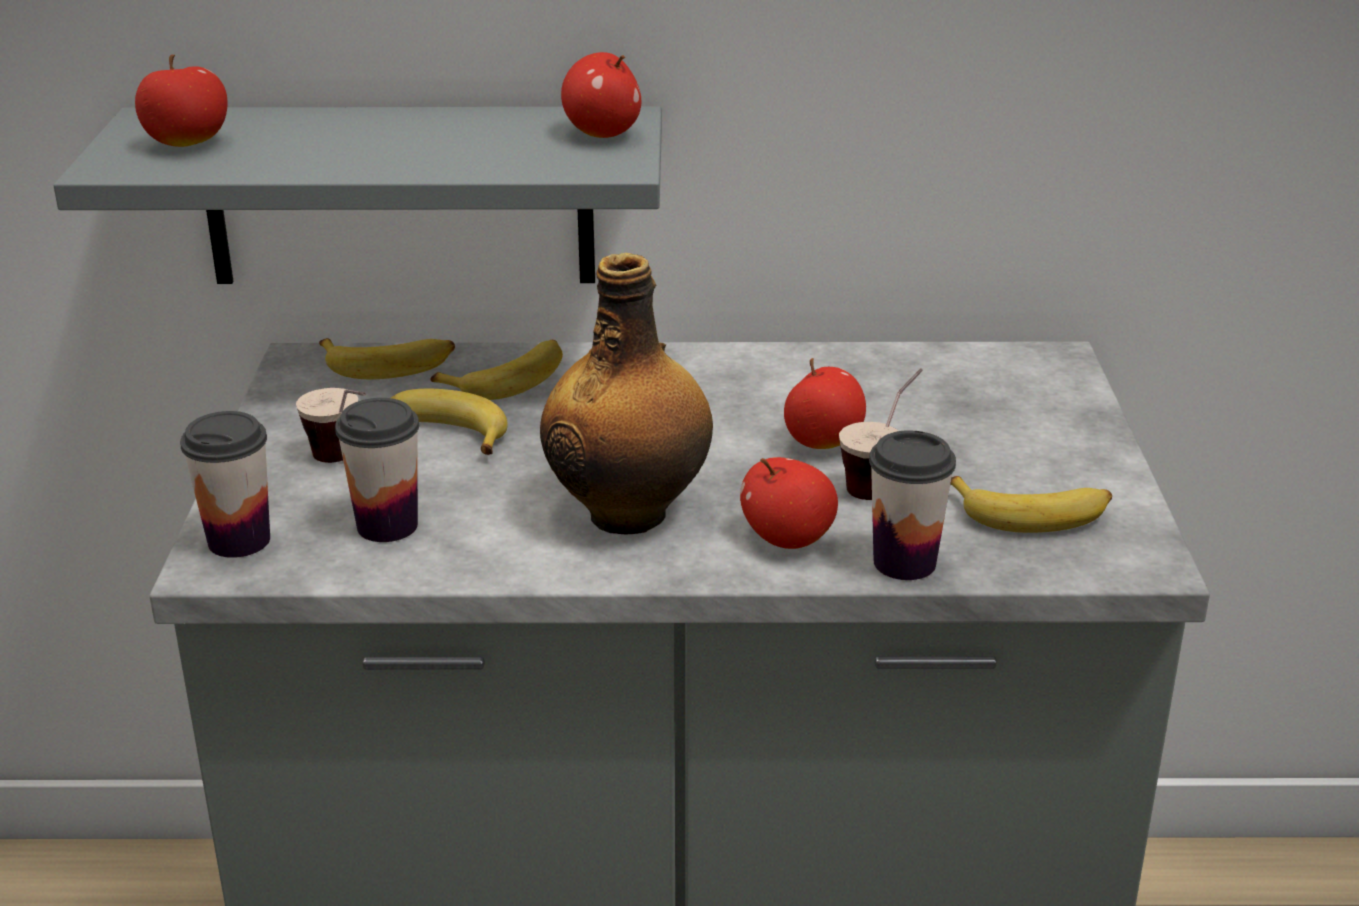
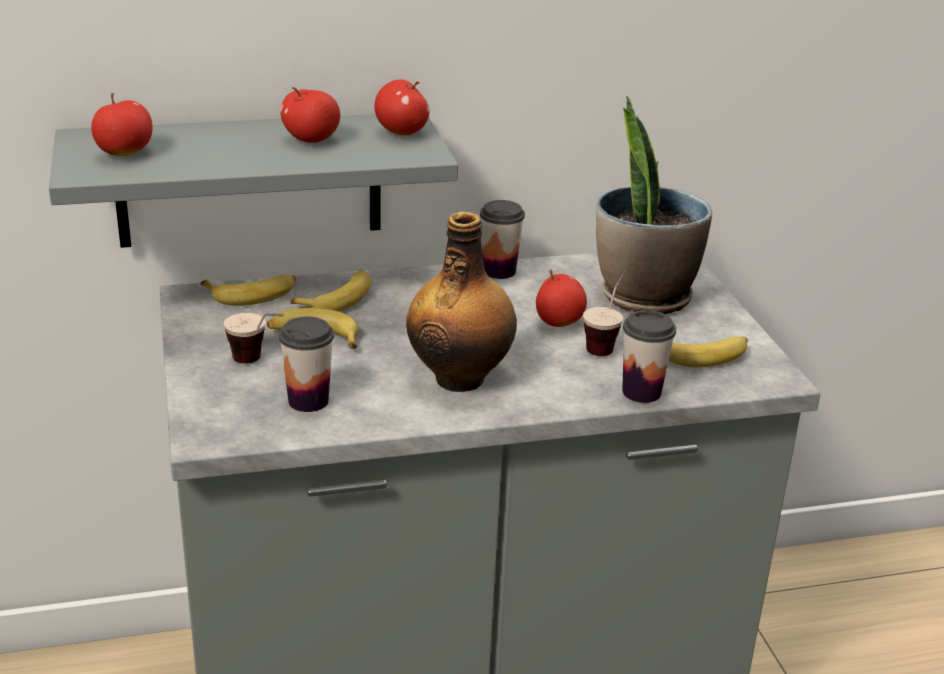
camera: 15 degrees left, 0 degrees up
(239, 541) = (214, 420): cup -> cup (499, 271)
(787, 539) = (565, 385): apple -> apple (311, 140)
(977, 413) = (643, 296): none -> potted plant

